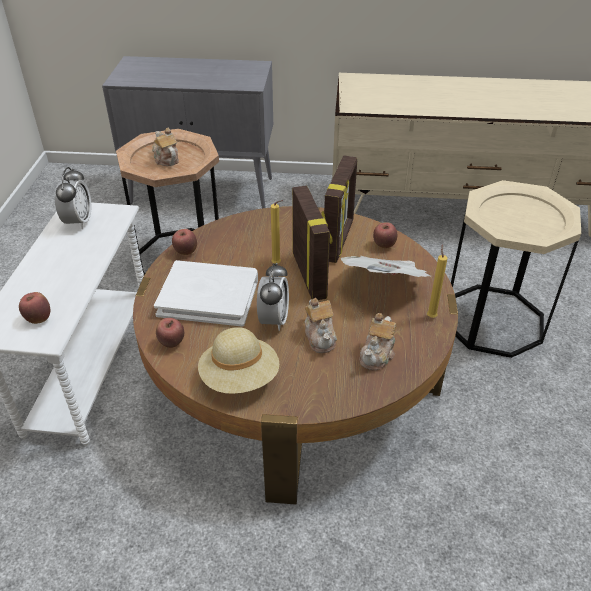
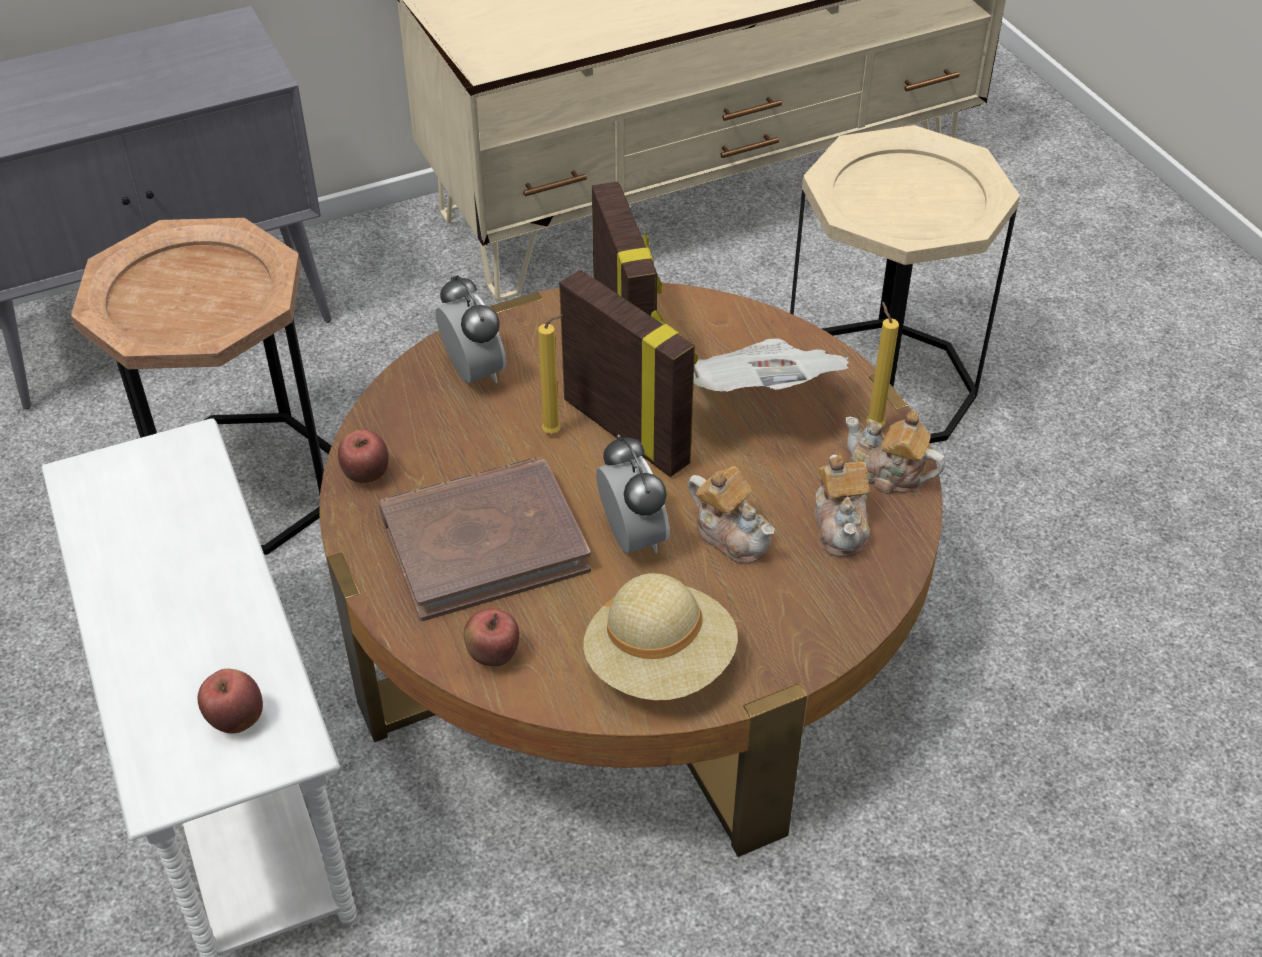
camera: 30 degrees left, 5 degrees up
(78, 221) = (122, 498): alarm clock -> alarm clock (473, 372)
(166, 159) = (188, 297): teapot -> teapot (887, 473)
(209, 296) = (484, 543): white book -> brown book
(384, 245) = (707, 326): apple -> none

